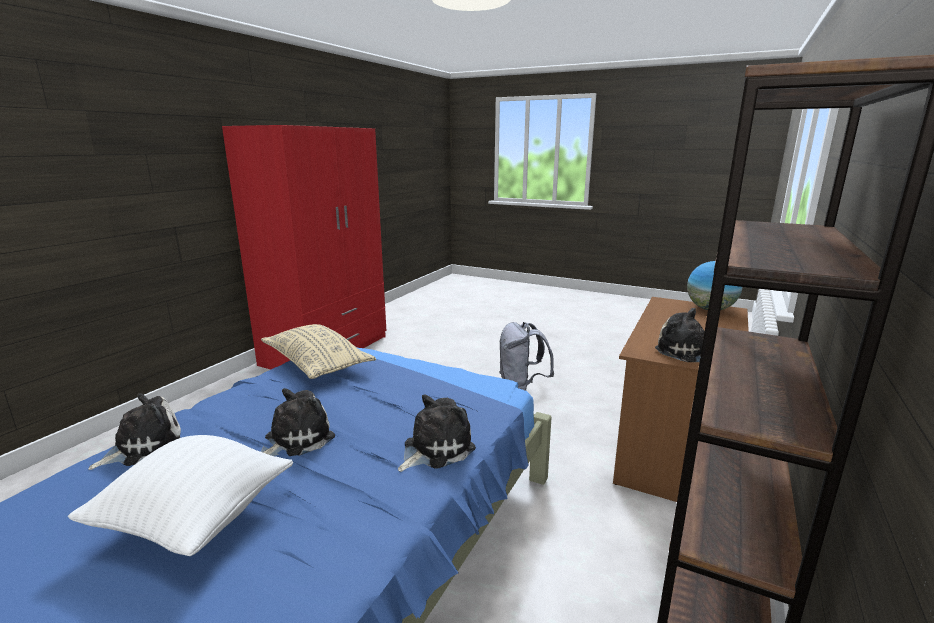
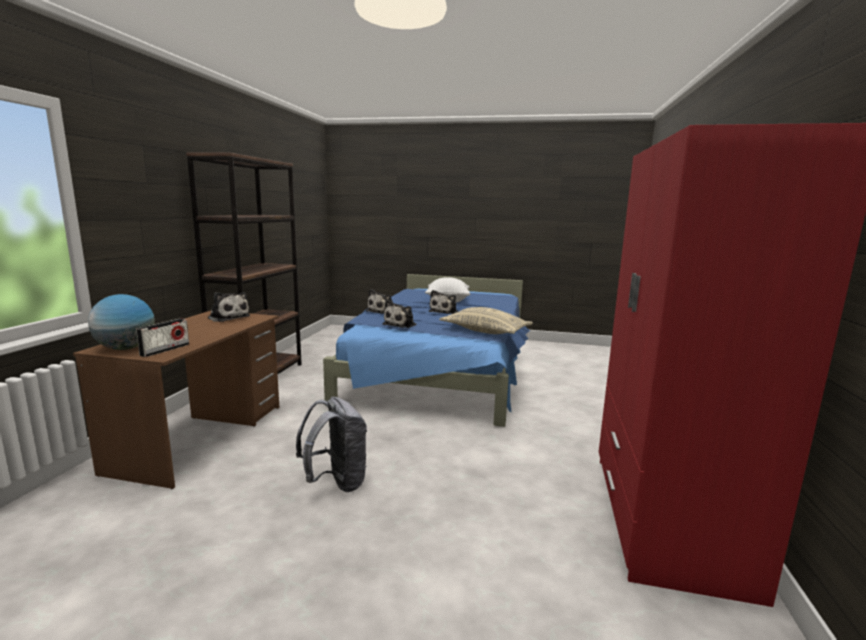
camera: 165 degrees right, 5 degrees down
(144, 446) = (500, 308): plush toy -> plush toy (401, 324)
(671, 306) = (165, 350): none -> radio

